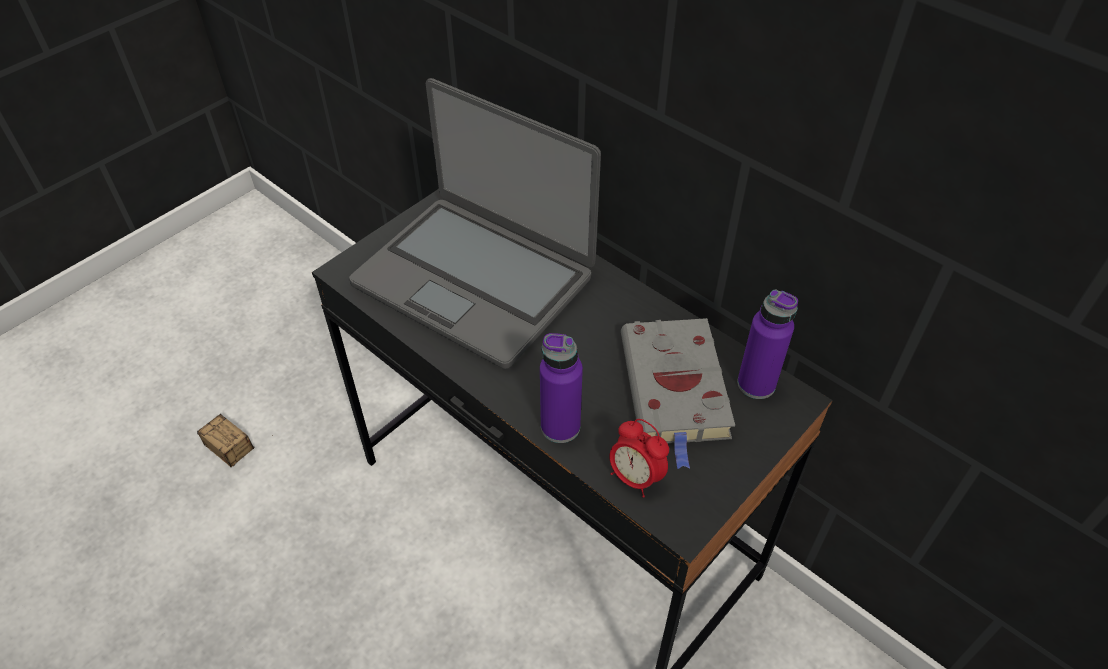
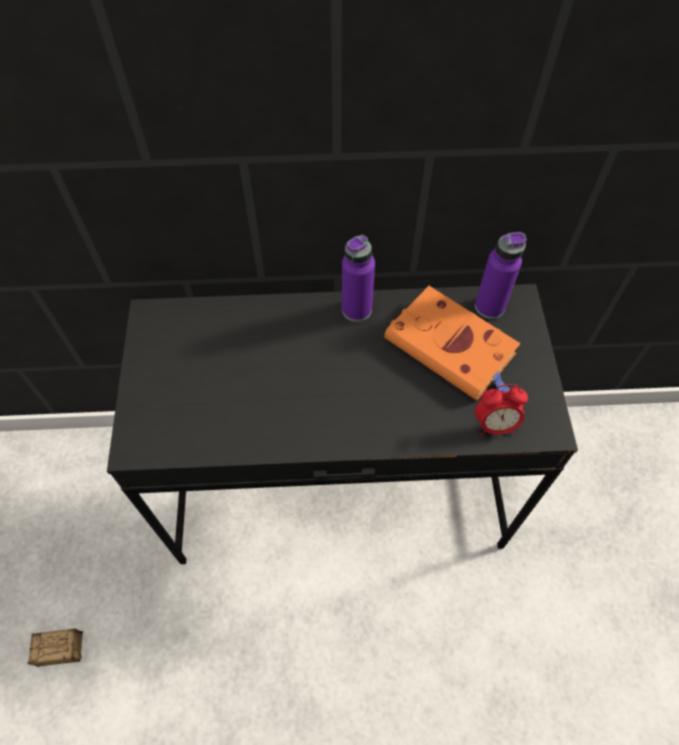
camera: 45 degrees left, 10 degrees up
(475, 279) = (240, 375): laptop -> none
(560, 426) = (417, 432): purple bottle -> purple bottle (356, 309)
(675, 390) = (453, 349): grey book -> orange book

